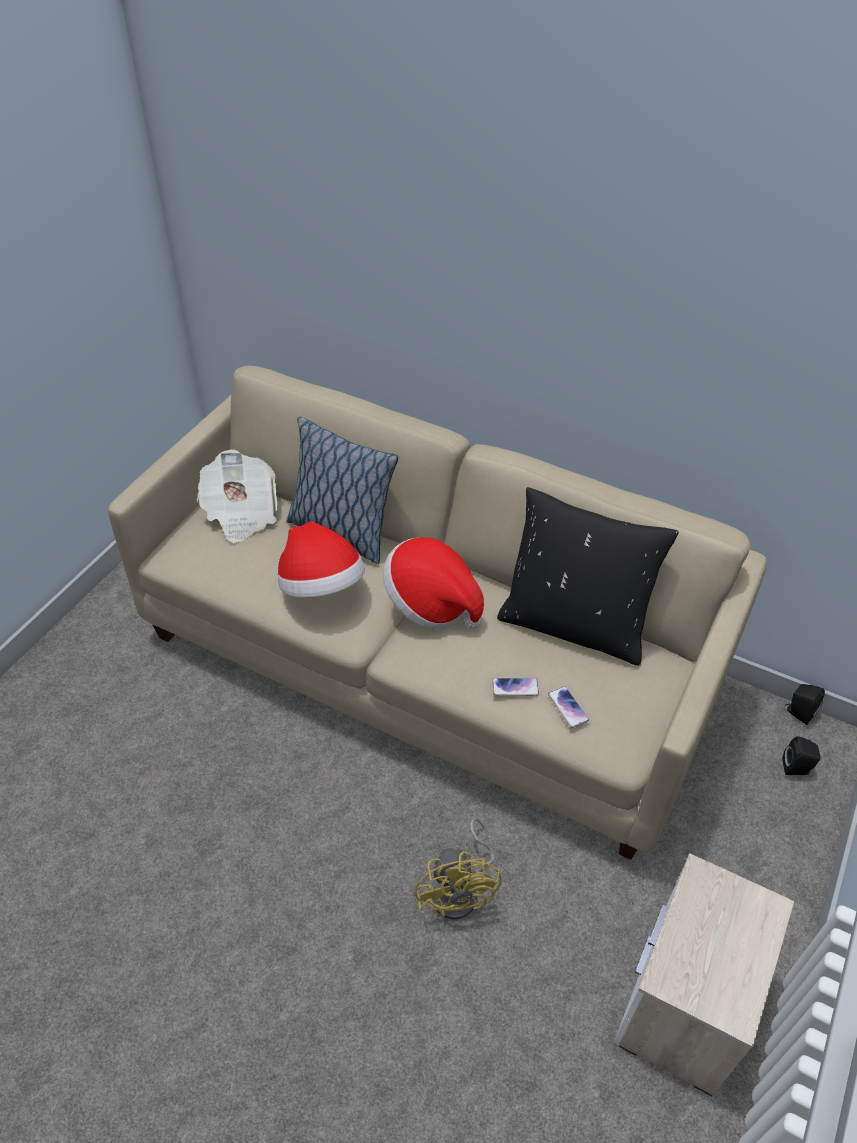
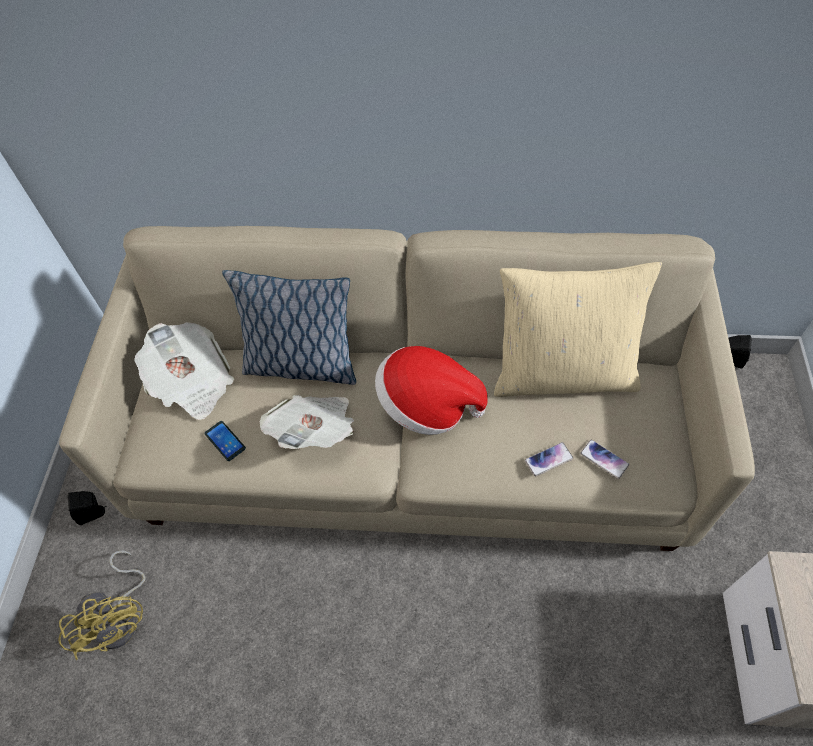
camera: 20 degrees left, 10 degrees up
(242, 566) = (225, 441): none -> phone
(321, 587) = (315, 431): hat -> newspaper
(461, 890) = (553, 647): yellow fan -> yellow fan (122, 618)
(574, 624) = (563, 373): black pillow -> beige pillow
(797, 768) = (753, 410): black speaker -> black speaker (94, 513)

